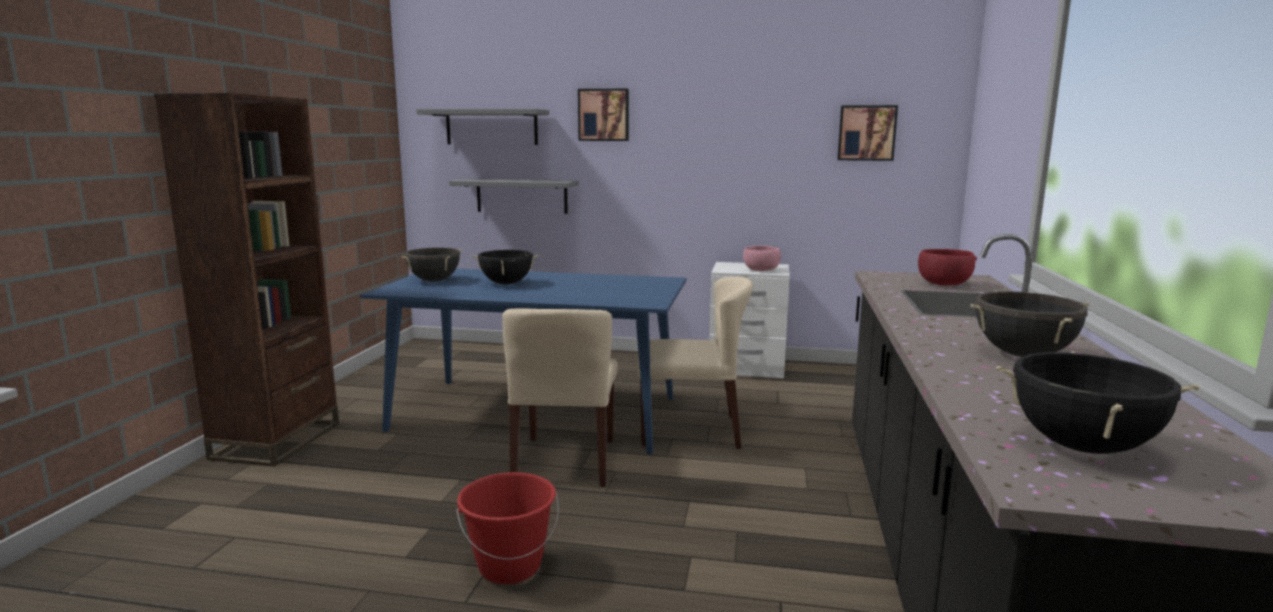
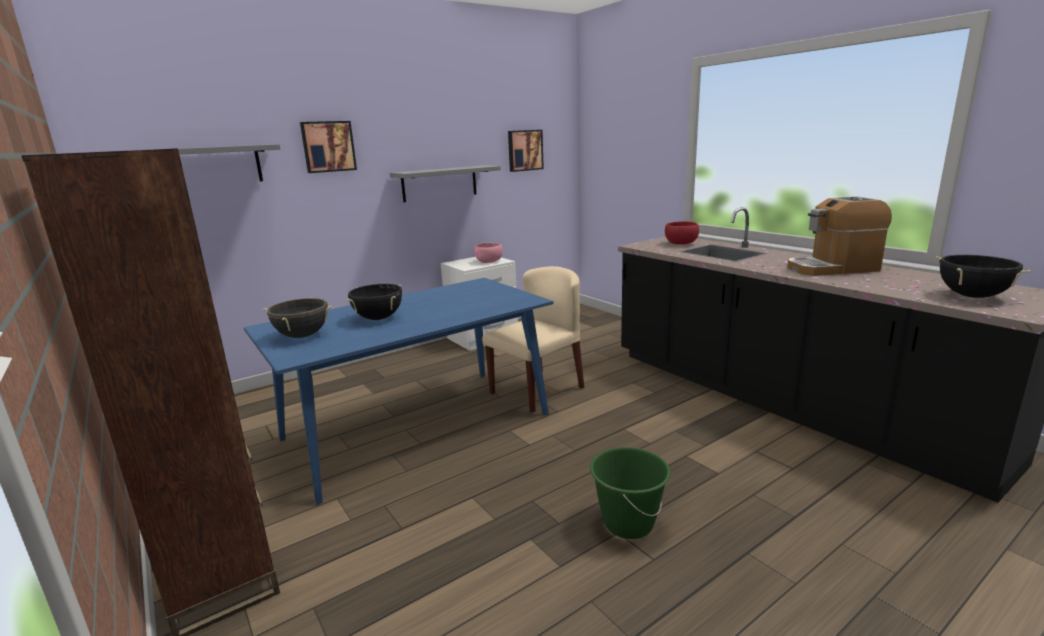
camera: 45 degrees left, 5 degrees up
(510, 567) = (628, 523): red bucket -> green bucket
(521, 196) = (252, 235): grey shelf -> grey shelf (439, 183)
(565, 461) = (511, 446): beige chair -> none
(1023, 355) = (832, 268): black cooking pot -> coffee machine

